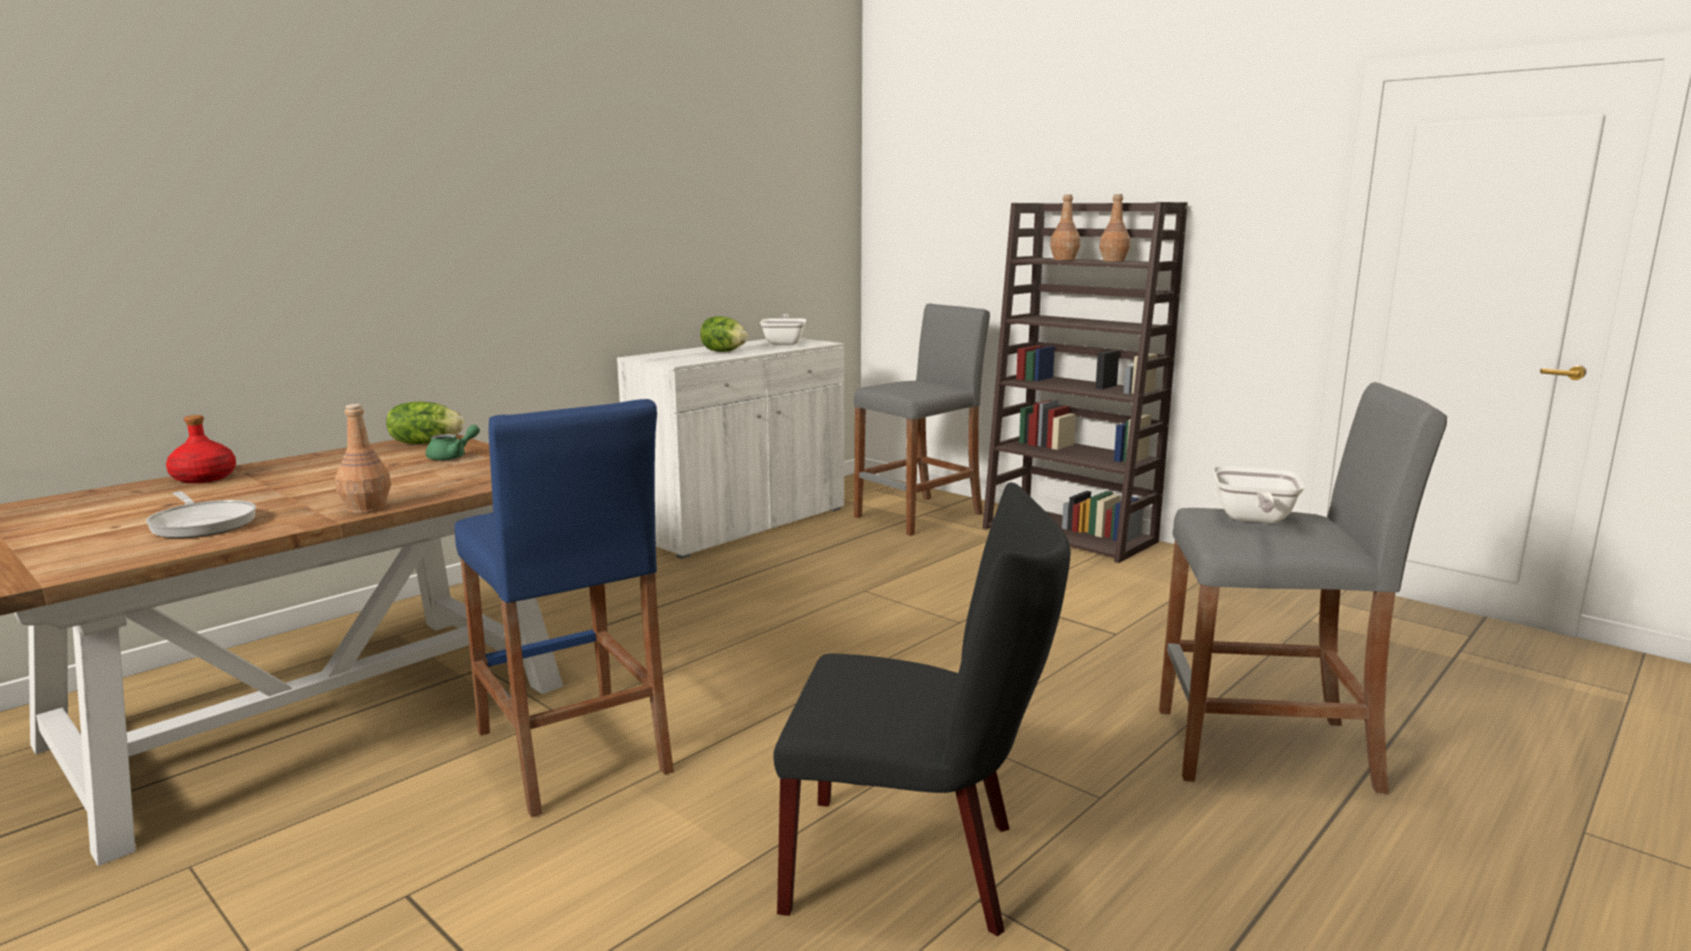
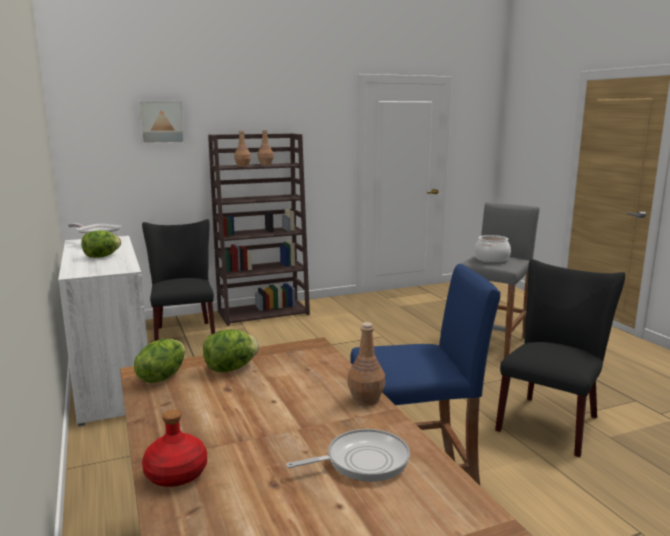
camera: 65 degrees left, 0 degrees up
(452, 457) = (230, 368): green teapot -> lettuce
(919, 515) = (184, 333): grey stool -> black chair
(982, 183) = (161, 122): none -> picture
(1252, 520) = (491, 259): frying pan -> cooking pot

